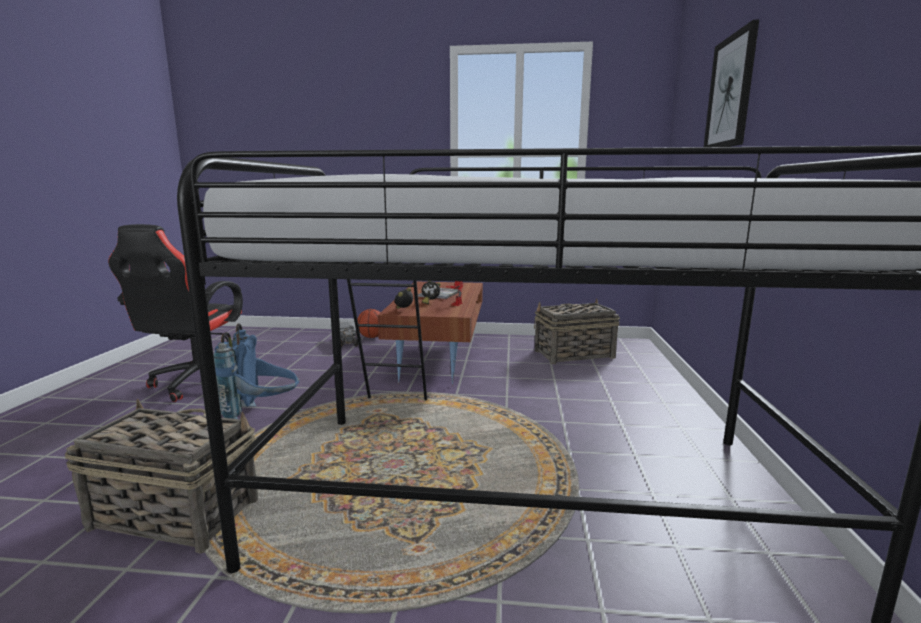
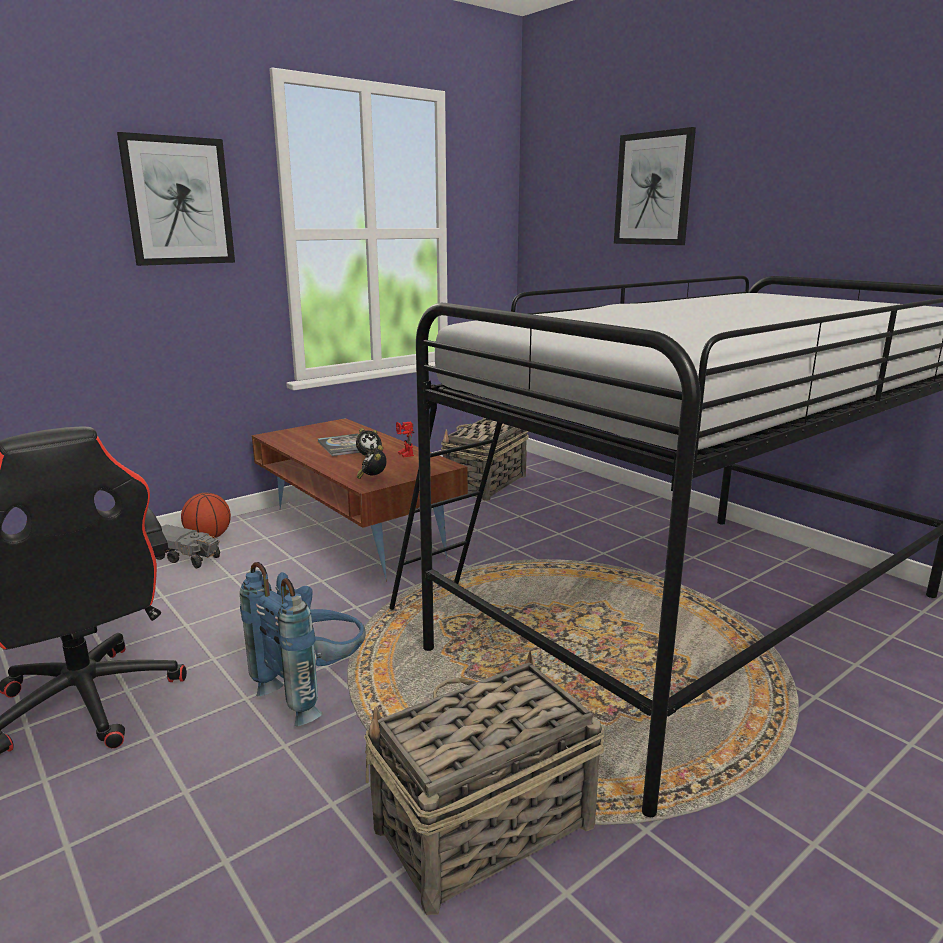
camera: 45 degrees left, 5 degrees up
(385, 134) = (178, 201): none -> picture

